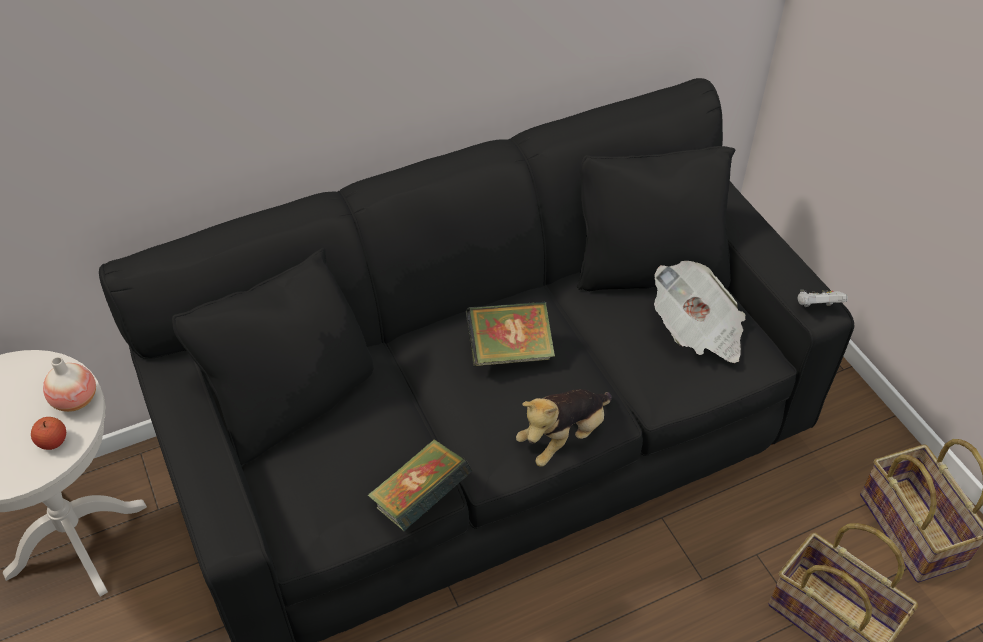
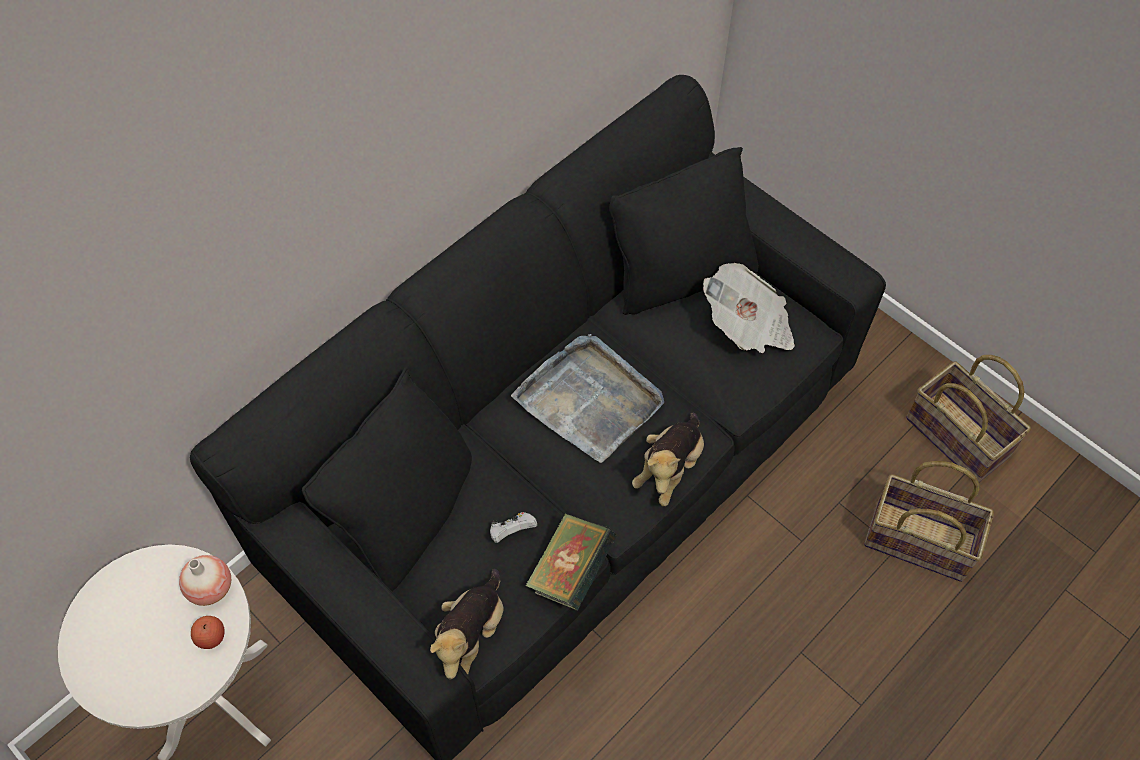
camera: 20 degrees left, 10 degrees up
(295, 526) = (470, 636): none -> plush toy
(510, 351) = (590, 400): book -> grey tray
(817, 307) = (851, 278): white game controller -> white game controller (512, 531)

